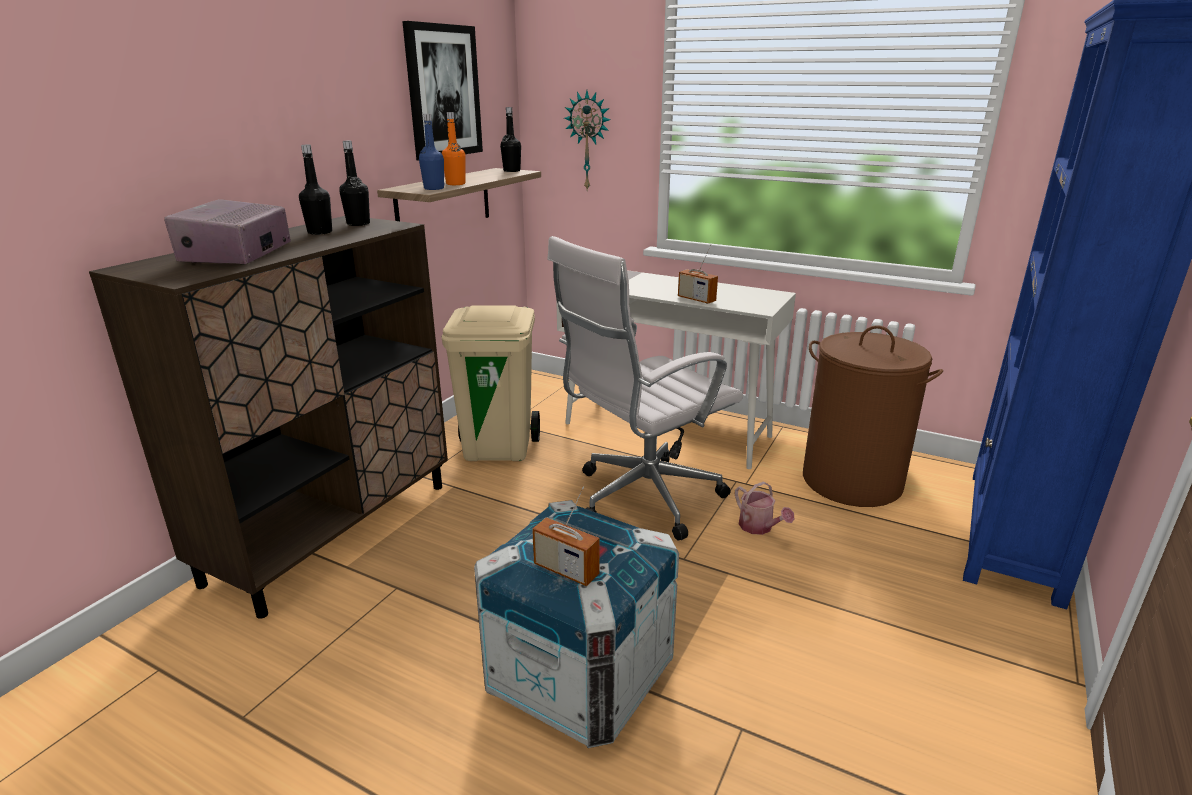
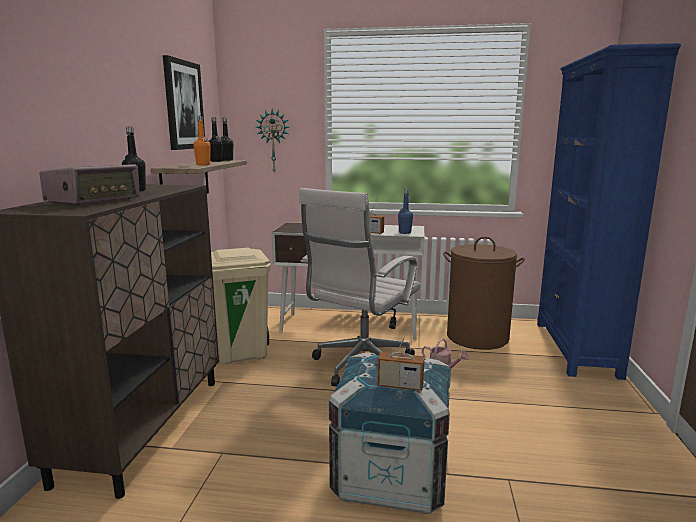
camera: 20 degrees left, 10 degrees down
(236, 255) = (94, 201): radio -> radio turned 135 degrees counterclockwise
(358, 224) = (156, 186): black bottle -> black bottle (216, 161)
(434, 188) = (193, 166): blue bottle -> blue bottle (405, 232)

